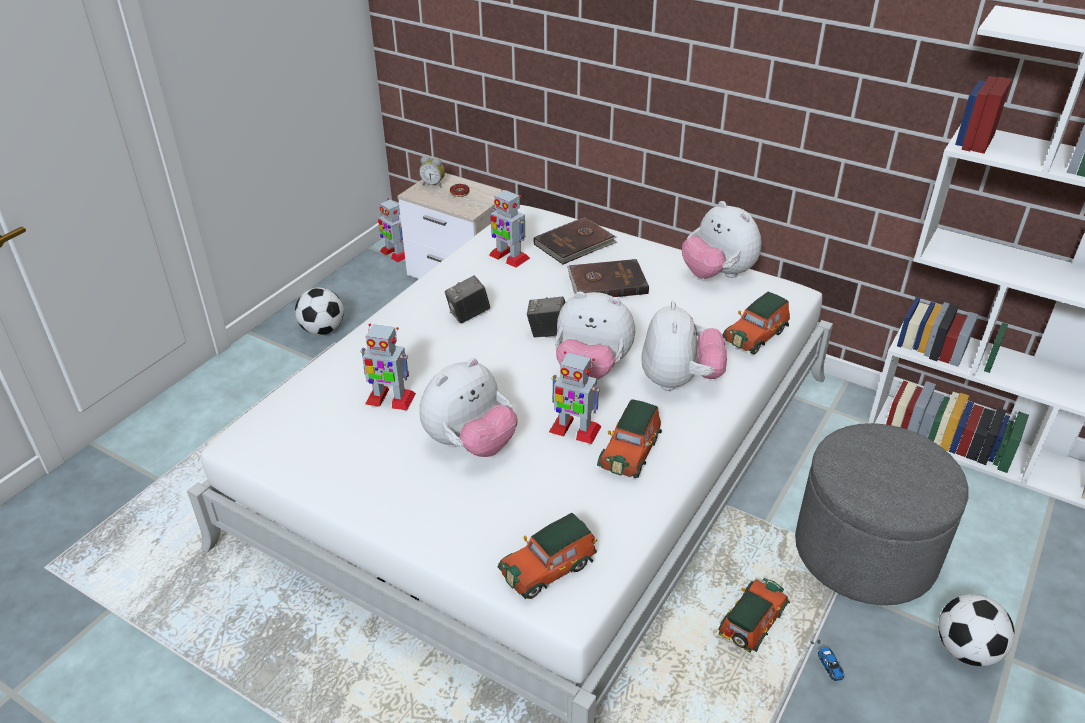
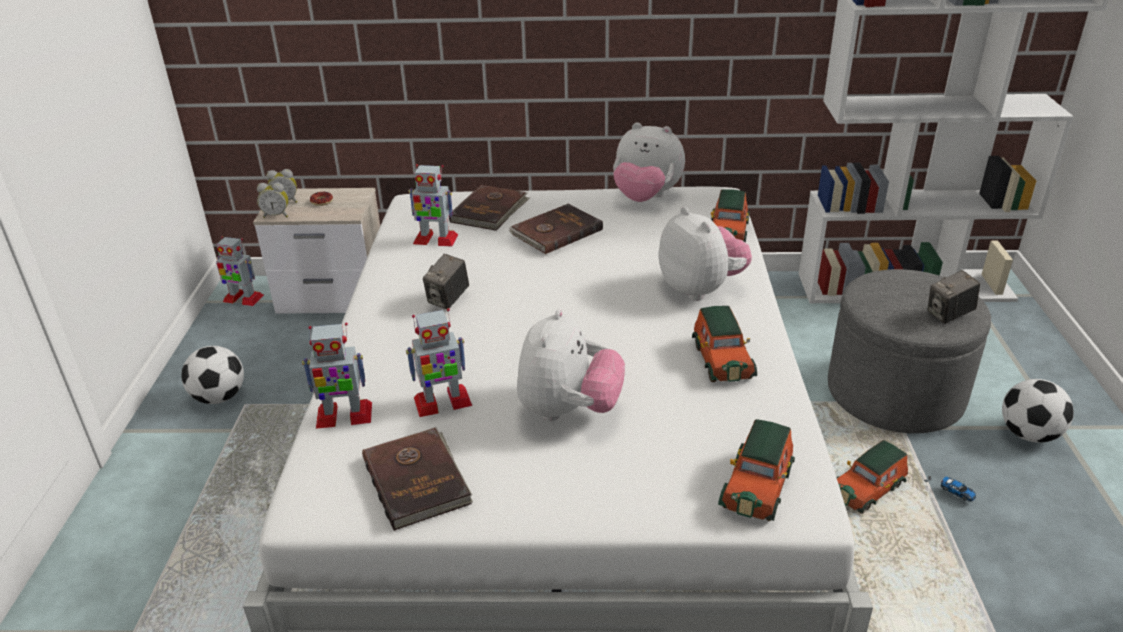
camera: 30 degrees left, 5 degrees down
(323, 451) = (418, 480): none -> brown book
(417, 195) = (276, 215): none -> alarm clock
(548, 333) = (545, 289): camera -> camera (949, 315)
(574, 429) = (653, 360): toy robot -> toy robot (343, 415)
(591, 369) = (616, 306): plush toy -> none
(751, 624) = (868, 489): toy car -> toy car turned 135 degrees counterclockwise

